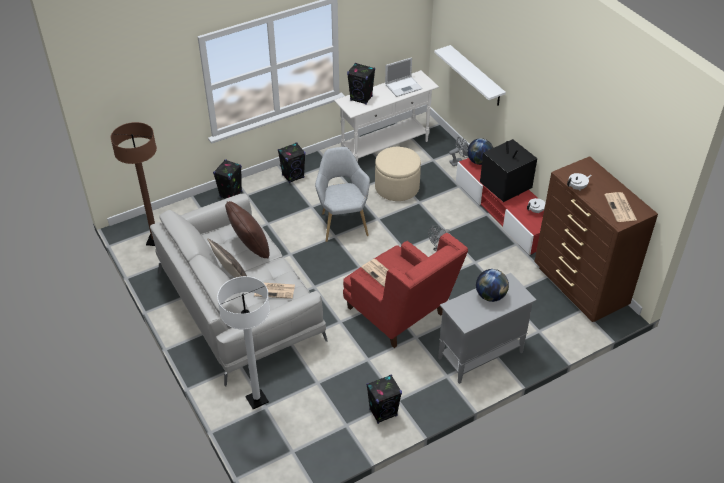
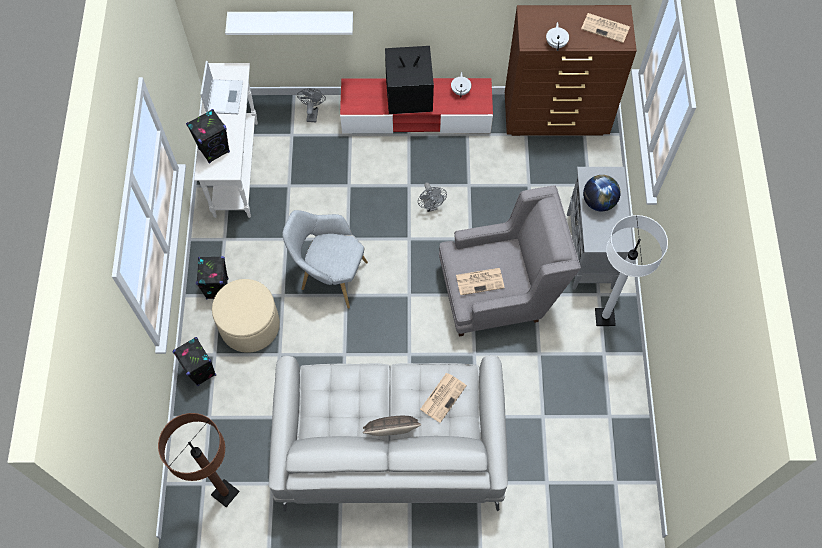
camera: 60 degrees left, 20 degrees up
(249, 247) = (358, 392): brown pillow -> none
(257, 400) = (533, 486): white floor lamp -> white floor lamp (604, 317)
(383, 412) = (612, 374): black speaker -> none
(397, 187) = (311, 193): beige ottoman -> beige ottoman (250, 325)
(401, 315) = (499, 292): red armchair -> grey armchair
(479, 161) = (353, 96): globe -> none

